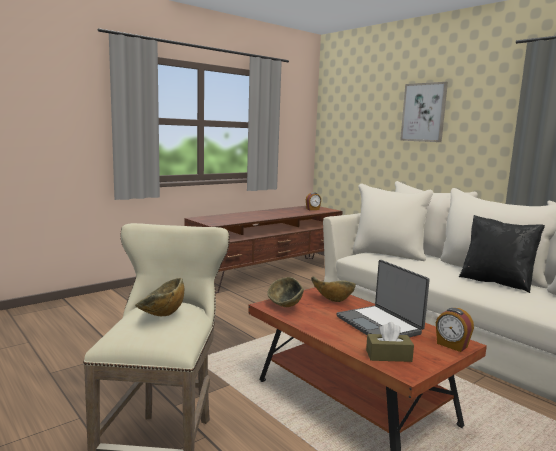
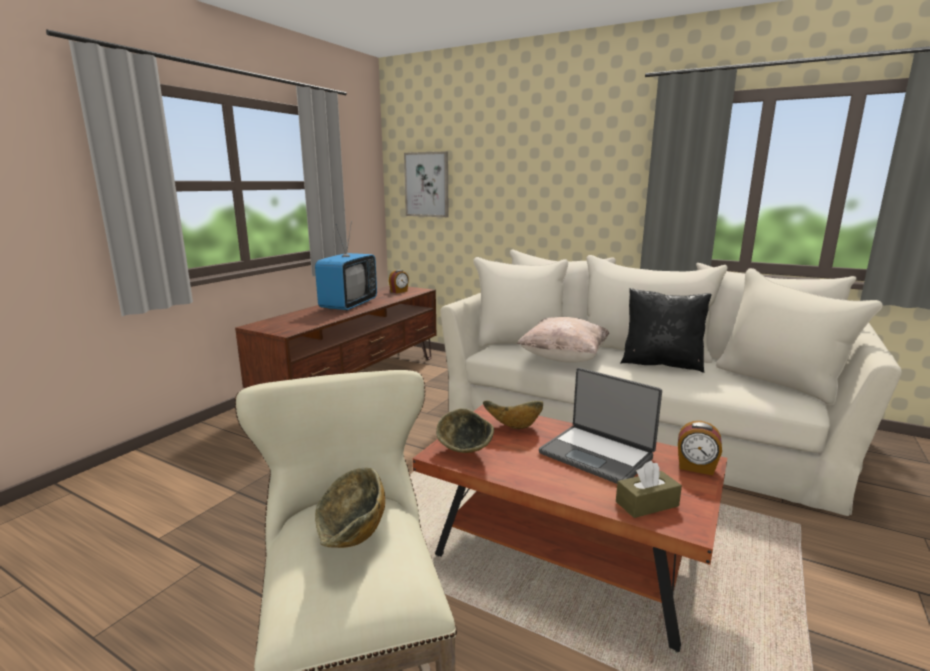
camera: 20 degrees left, 5 degrees up
(268, 213) = (348, 305): none -> television
(412, 267) = (564, 358): none -> beige pillow
(423, 112) = (531, 162): picture -> picture (427, 184)

